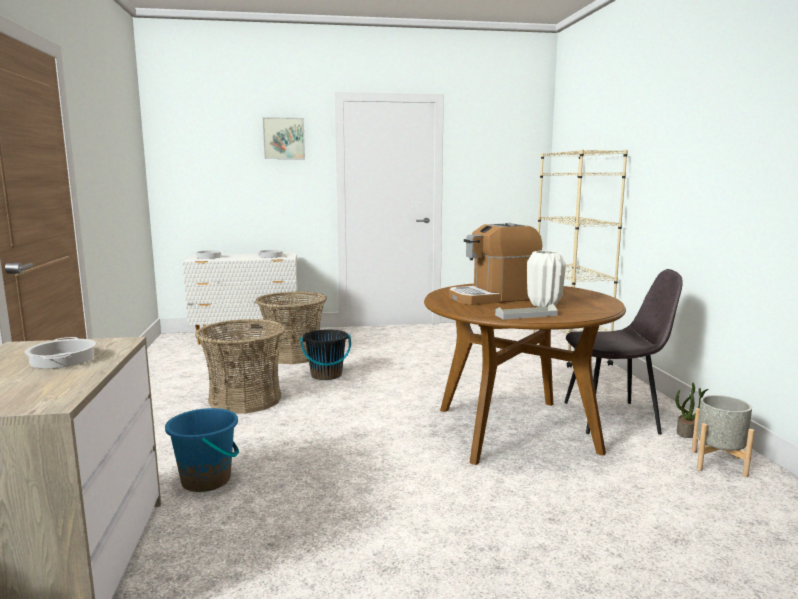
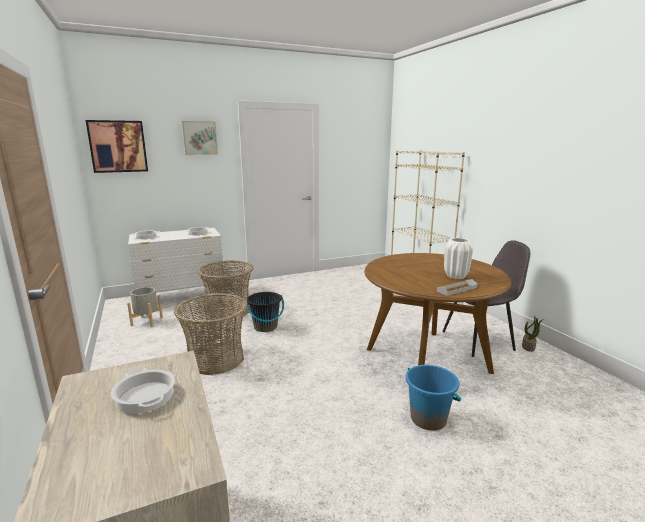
camera: 15 degrees left, 5 degrees up
(187, 148) = (118, 146): none -> picture
(207, 480) = (231, 447): blue bucket -> blue bucket (428, 419)
(493, 297) = (414, 271): coffee machine -> none
(718, 463) = (561, 369): grey planter -> grey planter (147, 321)

